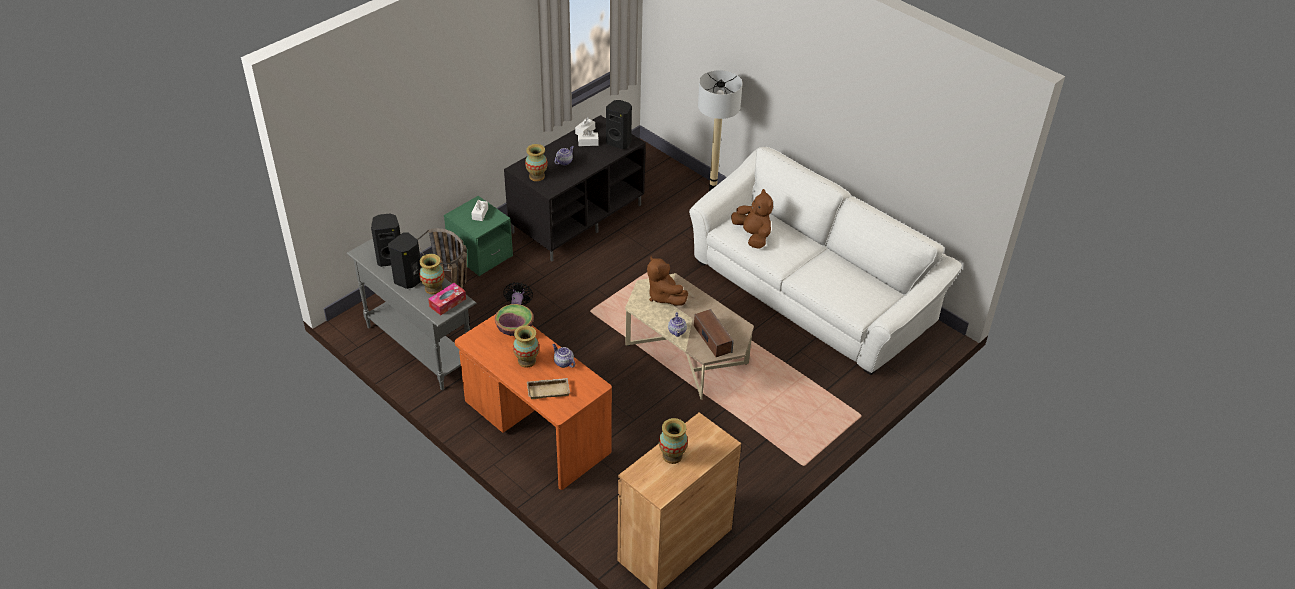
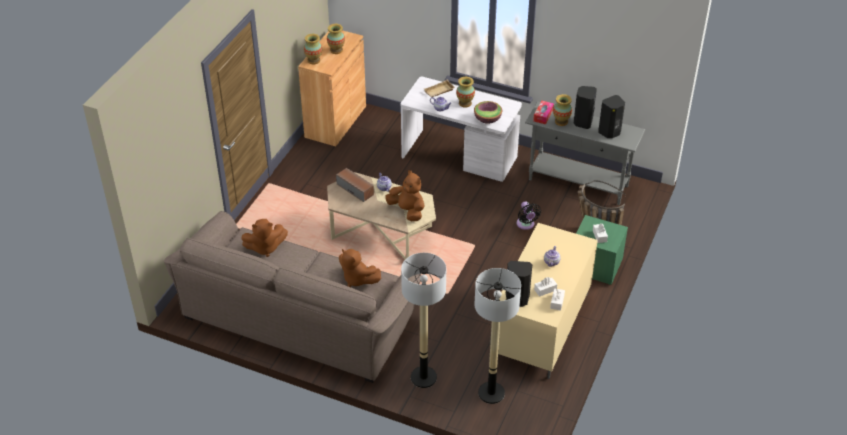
camera: 160 degrees right, 0 degrees up
(535, 429) = (459, 156): orange desk -> white desk
(537, 176) = (564, 240): vase -> vase (313, 60)
(577, 217) = (542, 327): black tv stand -> beige tv stand
(658, 183) = (491, 393): none -> floor lamp
(811, 292) = (299, 316): white sofa -> brown sofa
(841, 293) = (265, 247): none -> brown plush toy

